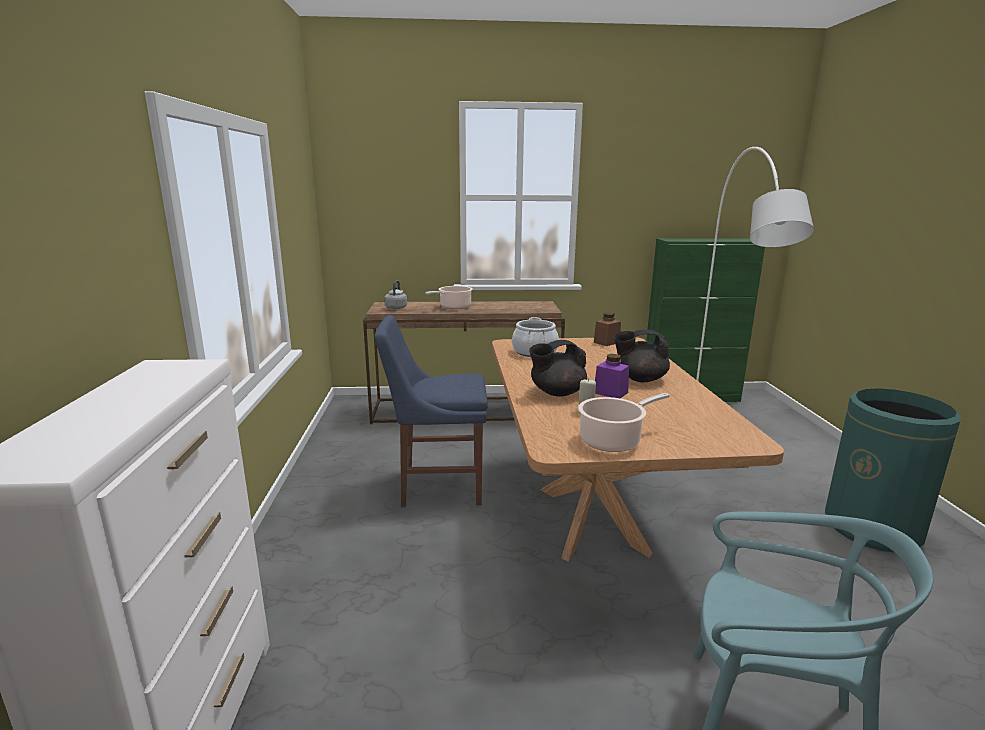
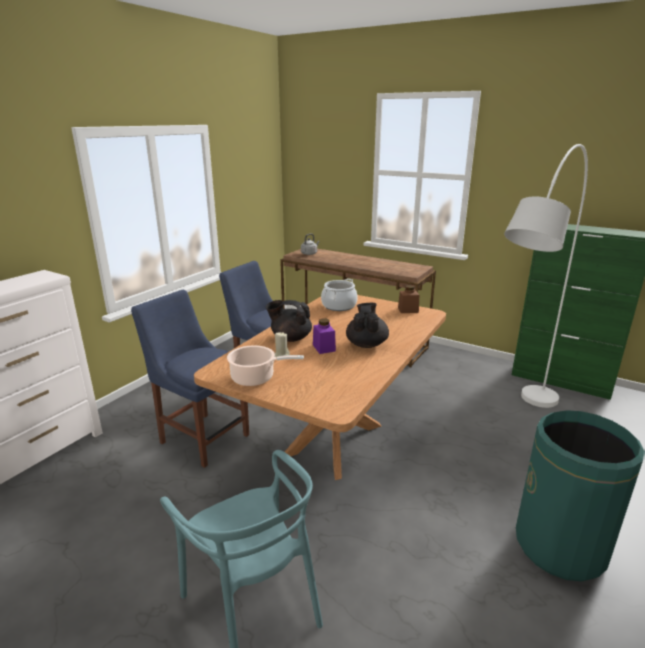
camera: 35 degrees right, 5 degrees up
(437, 580) = (202, 437): none -> blue chair
(453, 307) = (347, 259): cooking pot -> none
(639, 379) = (366, 344): black teapot -> black teapot turned 60 degrees clockwise

